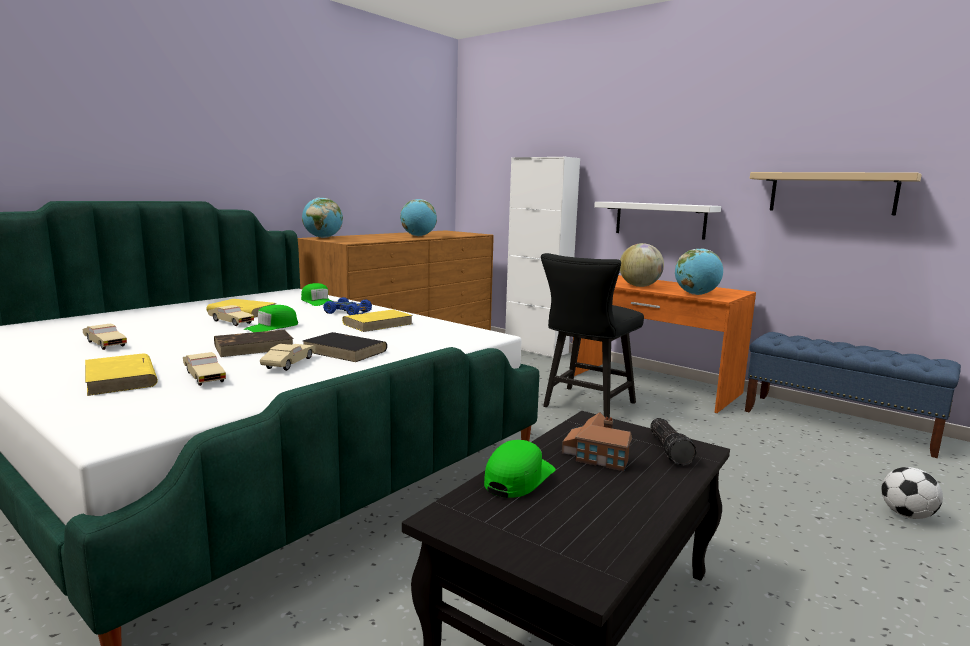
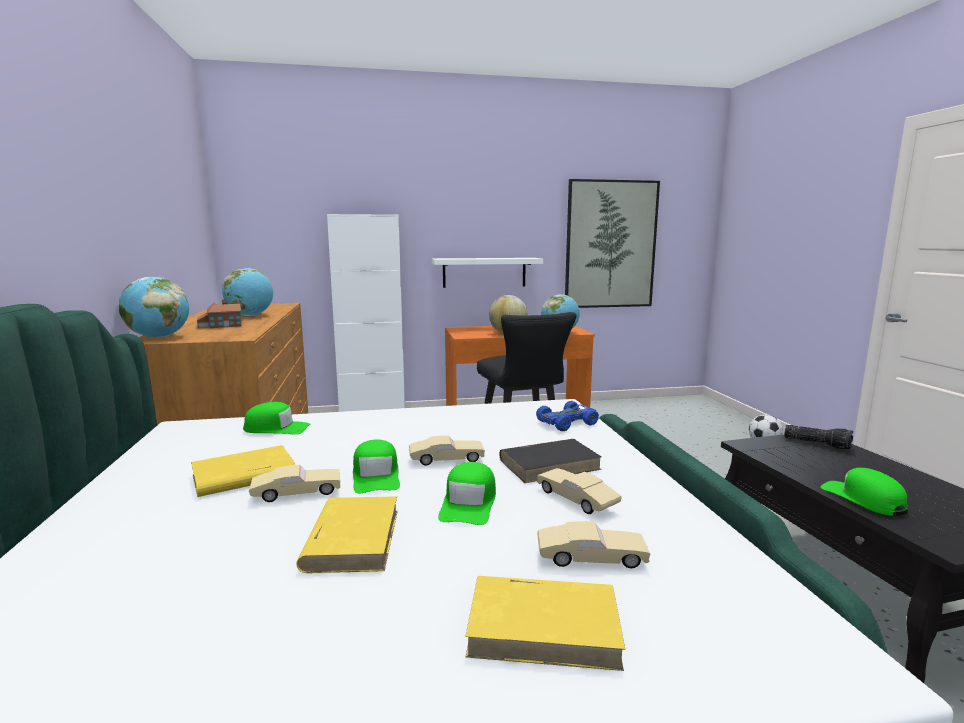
camera: 50 degrees left, 0 degrees up
(105, 344) = (273, 617): beige toy car -> beige toy car (446, 460)
(255, 347) = (469, 503): brown book -> green cap
(349, 312) = (369, 427): blue toy car -> blue toy car (567, 423)
(378, 324) = (449, 428): yellow book -> yellow book (352, 538)
(595, 455) = (821, 464): toy house -> toy house (219, 325)
(832, 193) = (610, 245): beige shelf -> picture
(839, 424) = (642, 405): blue bench -> none

